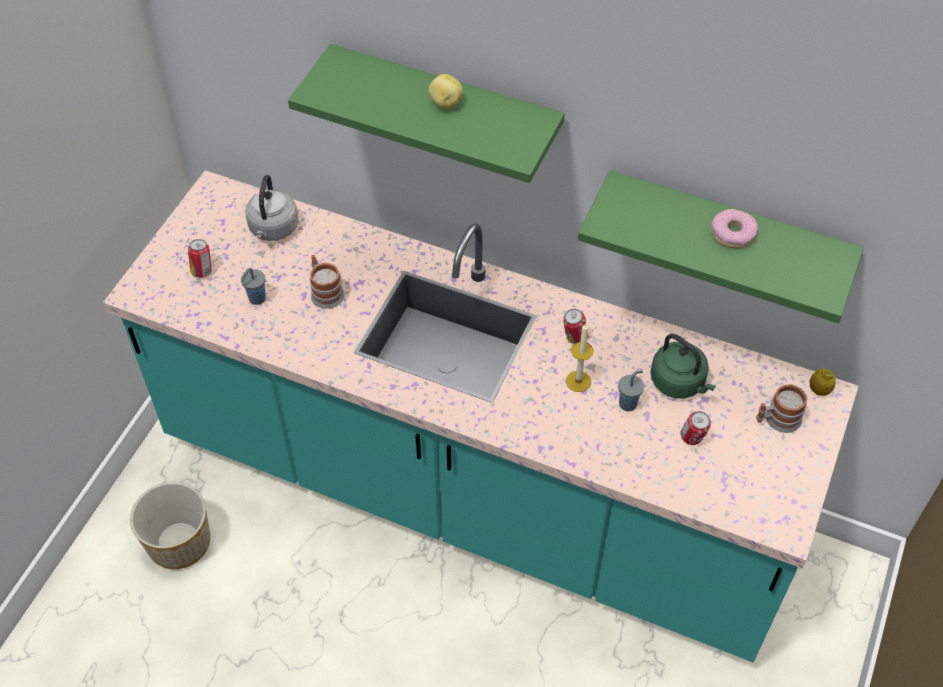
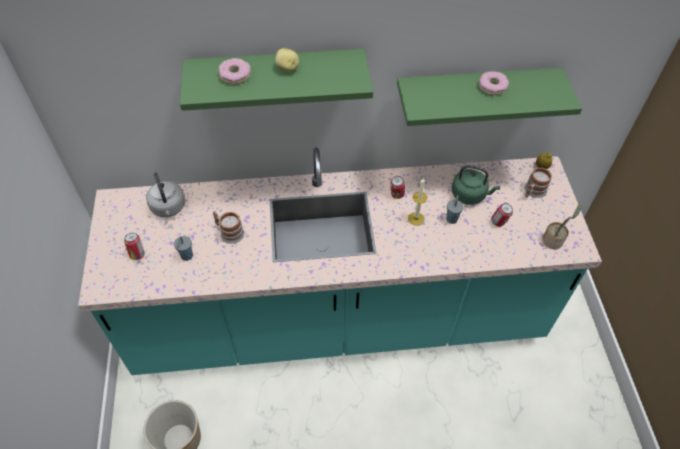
camera: 30 degrees left, 0 degrees up
(376, 88) = (235, 75): none -> donut
(755, 499) = (554, 240): none -> potted plant

